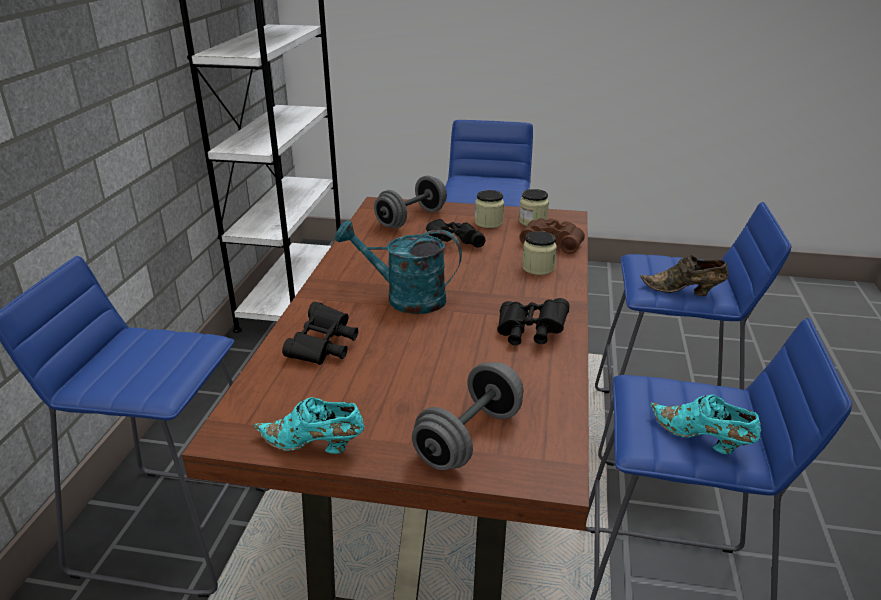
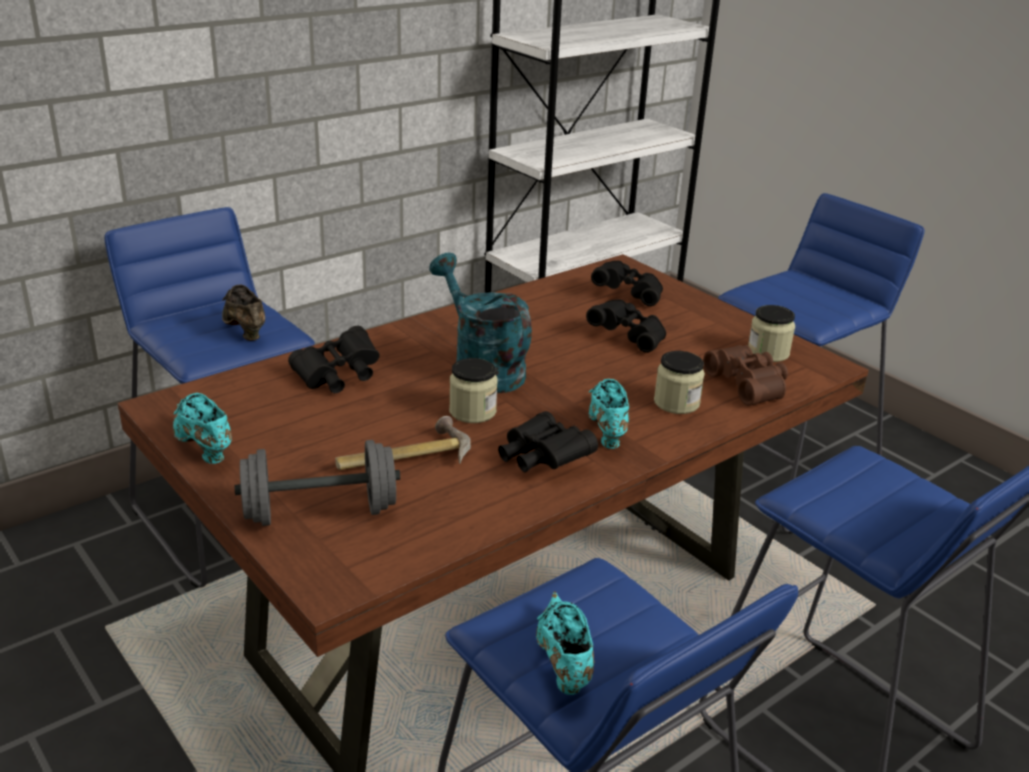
camera: 40 degrees right, 0 degrees up
(411, 219) = (628, 294): grey dumbbell -> black binoculars
(454, 375) = (403, 456): none -> hammer
(488, 223) = (710, 332): jar -> jar (472, 411)
(533, 300) = (607, 431): none -> turquoise shoe
(684, 291) = (849, 519): brown shoe -> brown shoe (244, 330)

